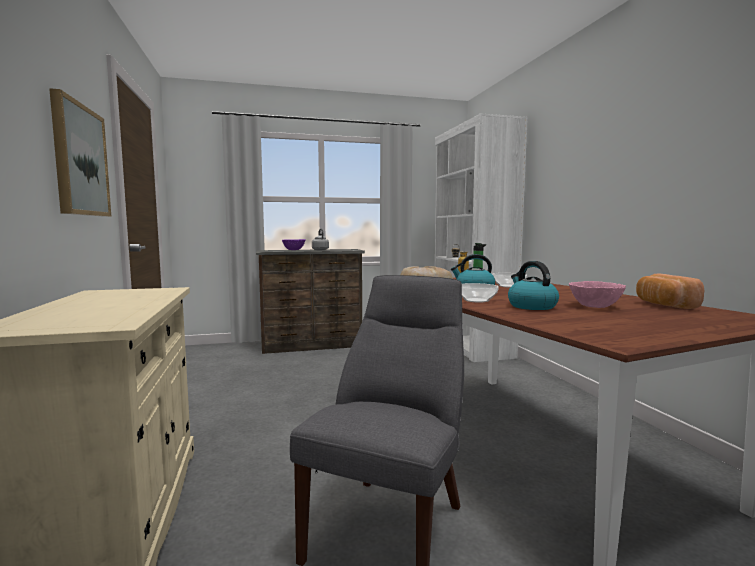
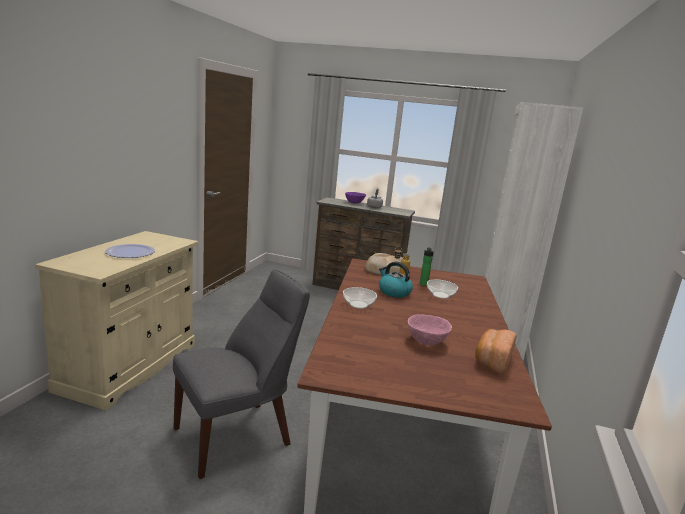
camera: 30 degrees right, 10 degrees up
(79, 161) = (154, 147): picture -> none
(115, 305) = (130, 252): none -> plate
(531, 306) = (377, 324): kettle -> none

